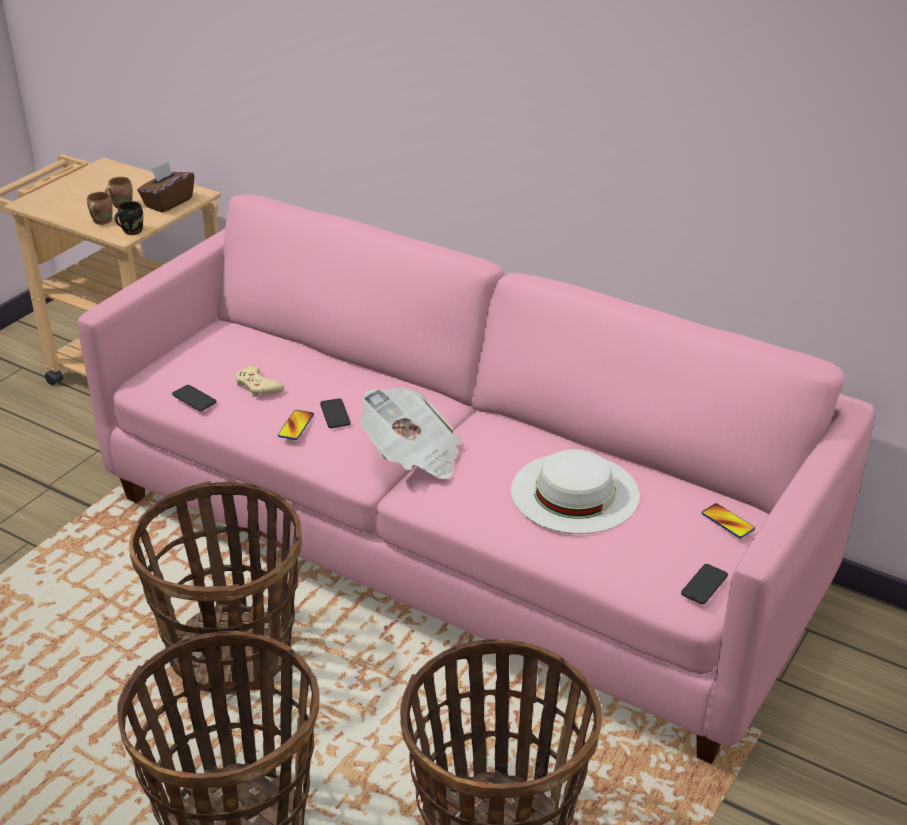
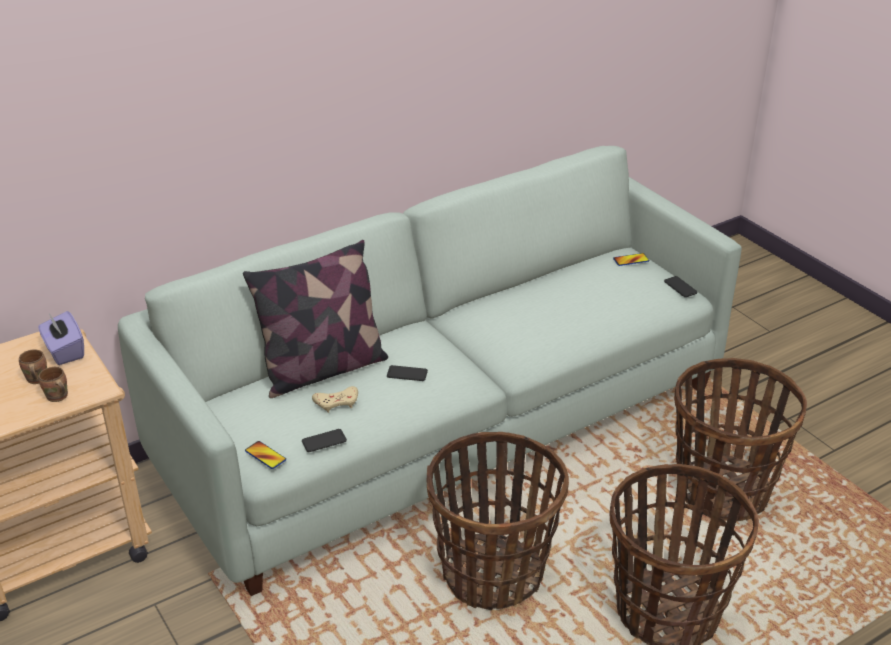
camera: 65 degrees left, 0 degrees up
(131, 231) = (99, 382): black mug -> none
(168, 203) = (64, 351): brown tissue box -> purple tissue box
(296, 426) = (407, 396): phone -> phone (265, 455)
(311, 363) = (323, 369): none -> pillow
(412, 455) = (483, 353): newspaper -> none
(455, 543) = (445, 425): pink sofa -> white sofa
(574, 492) = (572, 301): white hat -> none

